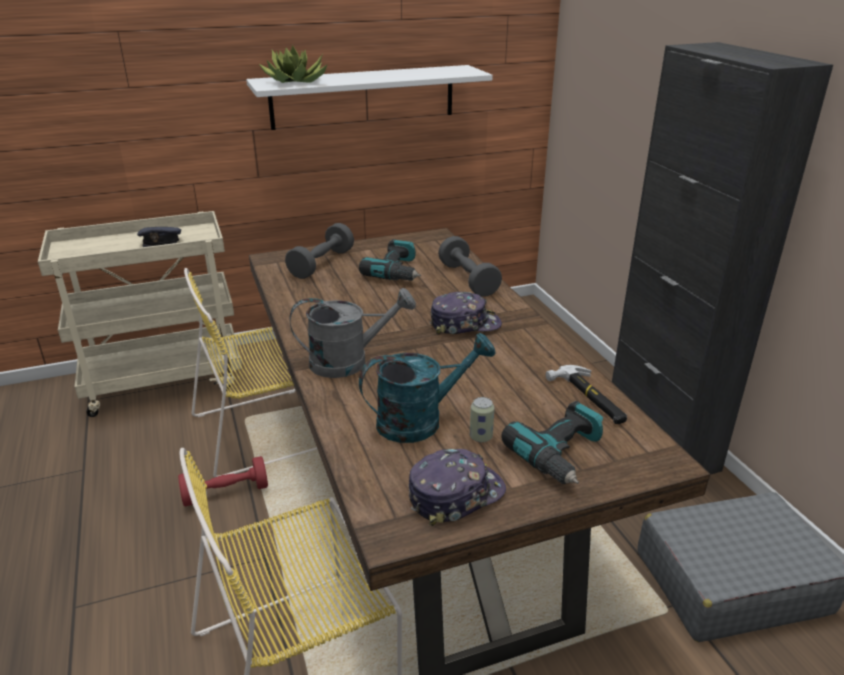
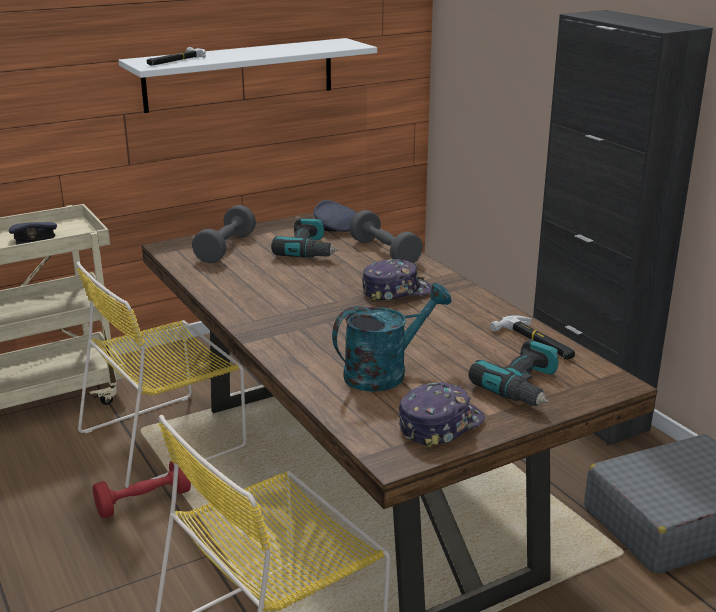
camera: 10 degrees left, 5 degrees down
(295, 82) = (176, 60): potted plant -> hammer
(349, 361) = (294, 331): grey watering can -> none
(431, 249) = (335, 228): none -> grey cap
(481, 437) = (446, 380): can -> none

